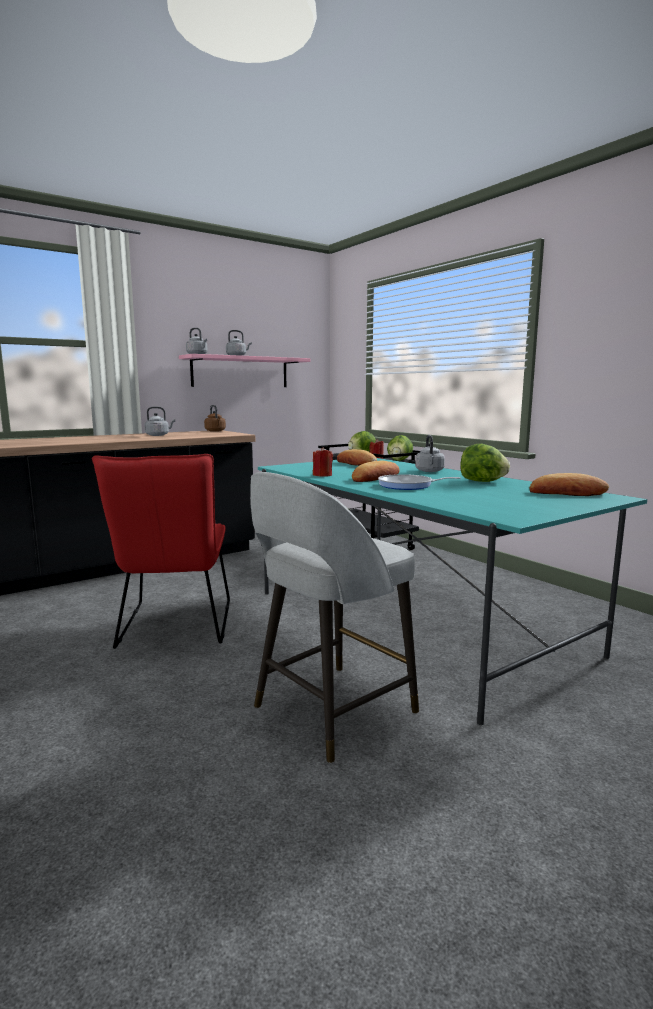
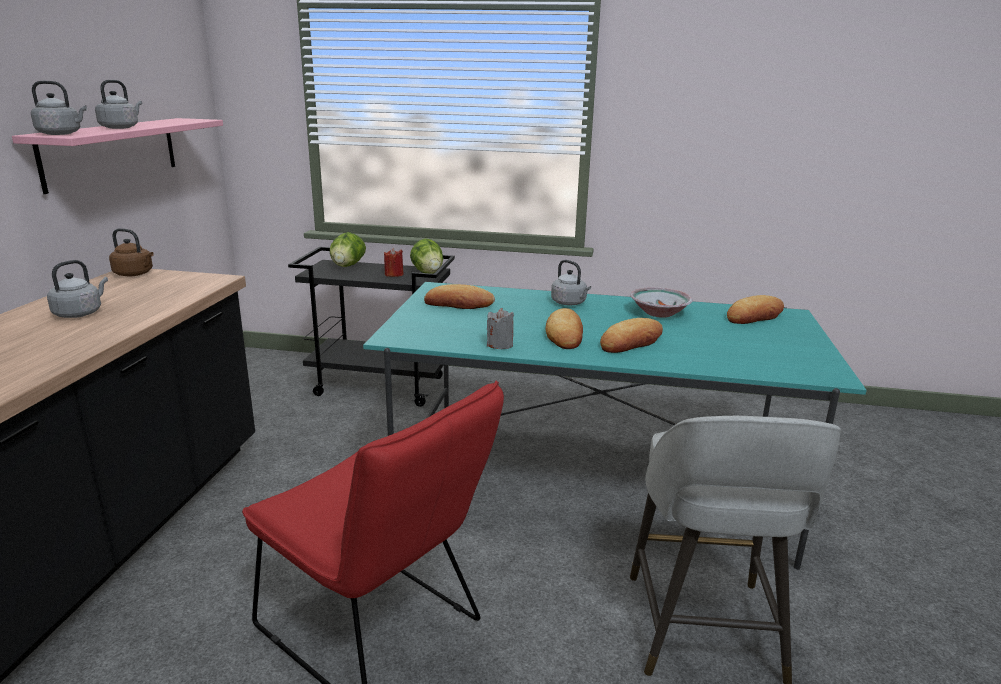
camera: 45 degrees left, 10 degrees up
(322, 475) = (500, 345): red candle -> grey candle
(408, 486) = (631, 342): frying pan -> bread
(482, 481) = (658, 313): lettuce -> bowl

